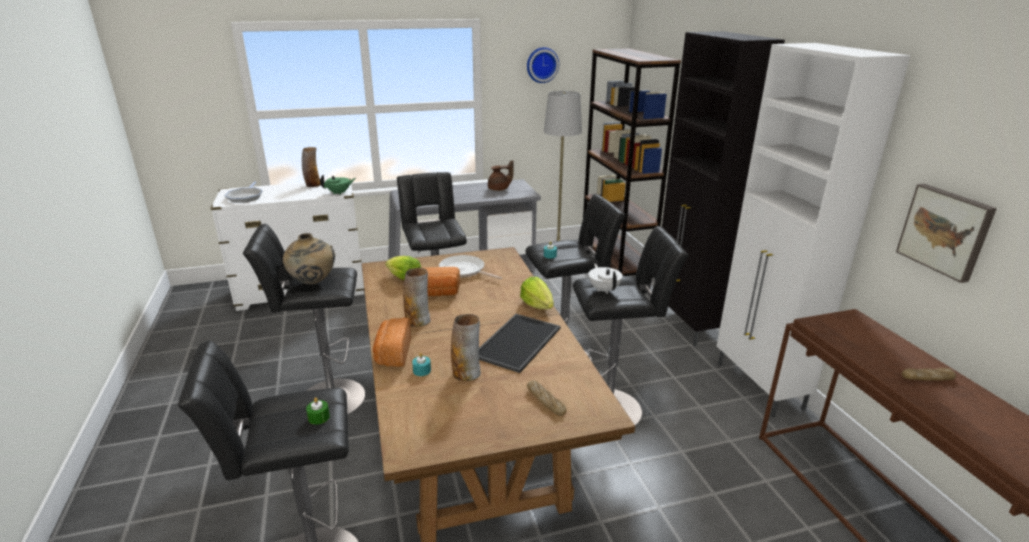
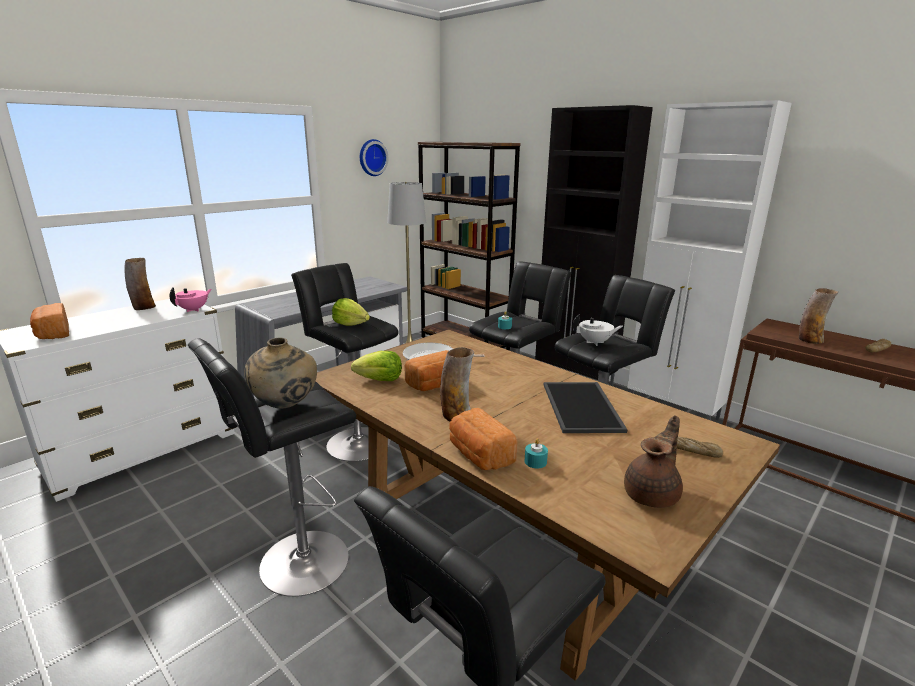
camera: 30 degrees left, 5 degrees down
(245, 197) = (52, 333): frying pan -> bread
(319, 417) = (526, 552): green candle -> none
(339, 193) = (194, 310): green teapot -> pink teapot
(466, 373) = (581, 449): vase -> vase (810, 340)
(499, 189) = (359, 287): brown teapot -> brown teapot (653, 494)
(537, 305) = (547, 371): lettuce -> lettuce (350, 324)
(604, 290) = (595, 342): white teapot -> white teapot turned 135 degrees clockwise
(945, 231) = (845, 236): picture -> none

